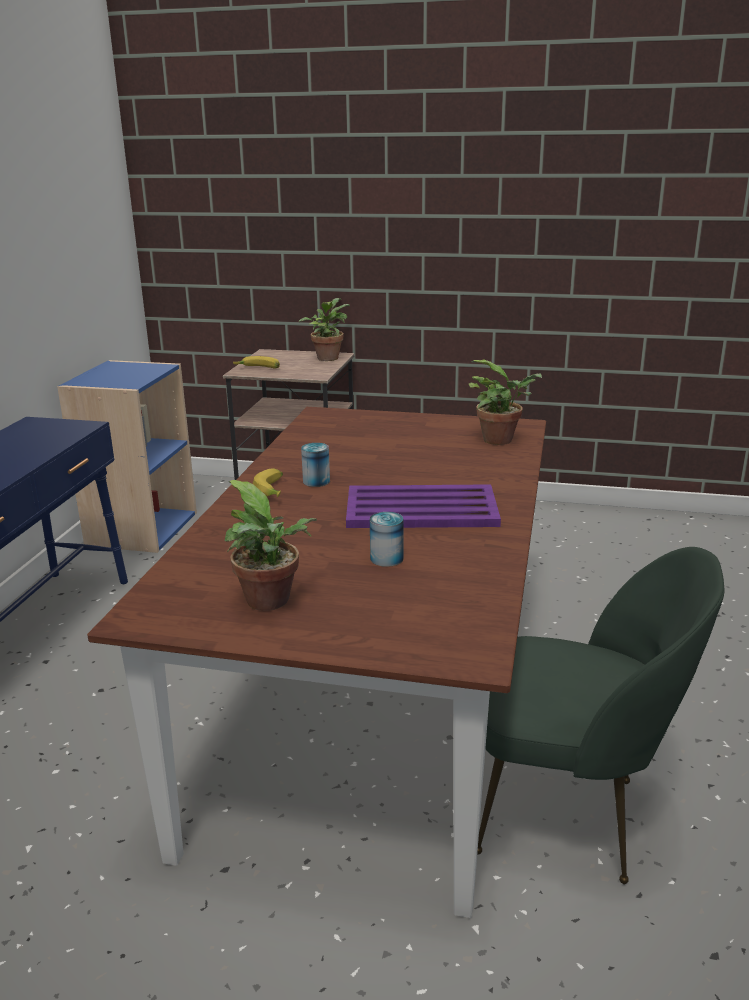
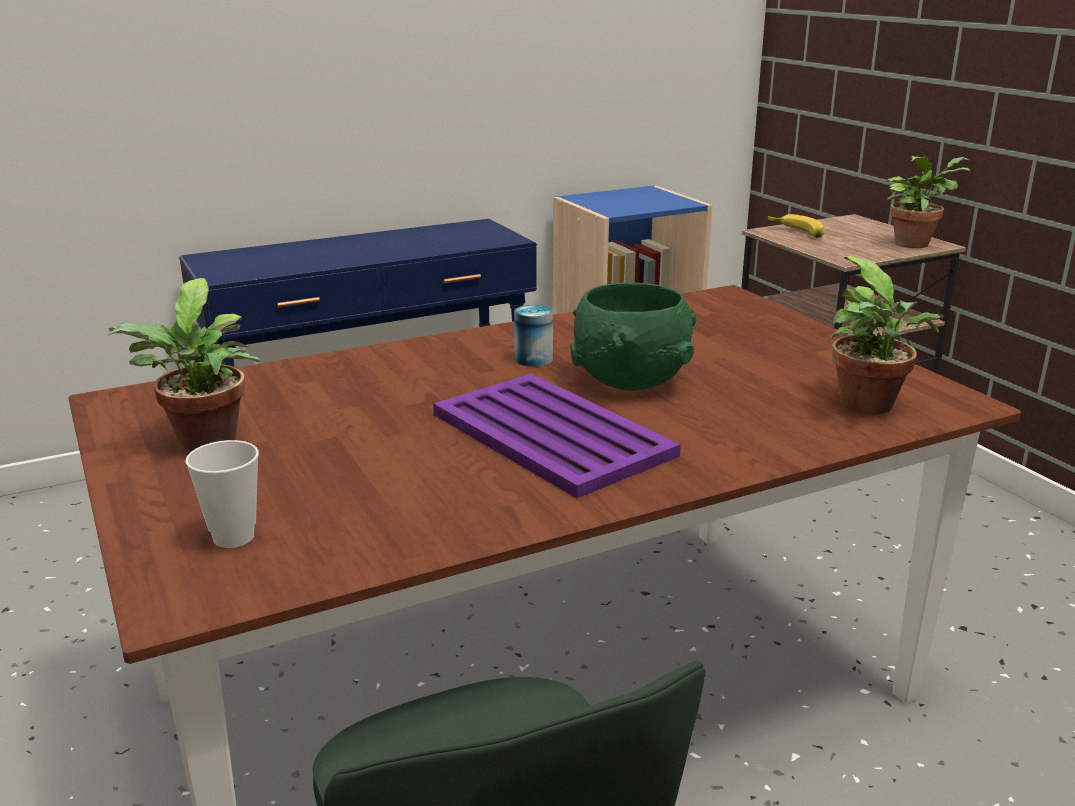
camera: 50 degrees right, 0 degrees up
(274, 491) = (473, 351): banana -> none
(386, 558) = (382, 462): can -> none
(390, 471) = (631, 382): none -> green bowl
(419, 623) = (233, 537): none -> cup

